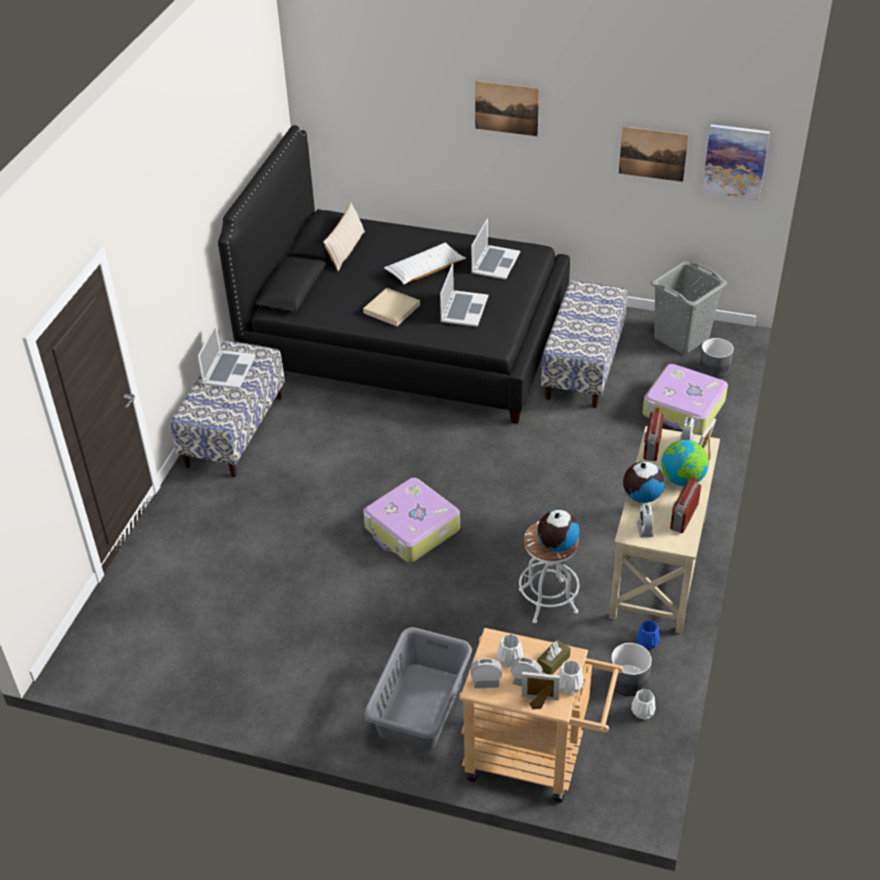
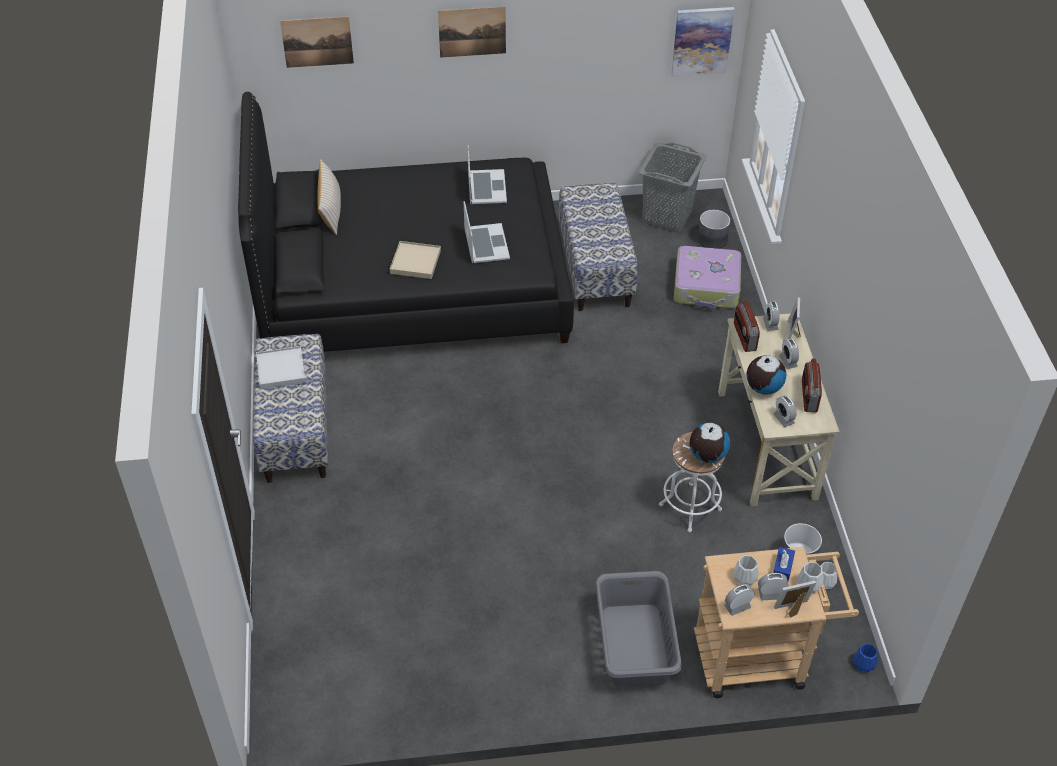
camera: 25 degrees left, 5 degrees up
(228, 369) = (281, 369): laptop -> white tray
(412, 530) = (529, 478): suitcase -> none
(425, 270) = (423, 212): white pillow -> none
(553, 662) = (782, 568): brown tissue box -> blue tissue box
(647, 642) = (794, 518): blue vase -> blue vase (864, 664)
(653, 154) = (622, 48): picture -> picture (317, 41)
(682, 479) = (788, 361): globe -> alarm clock

